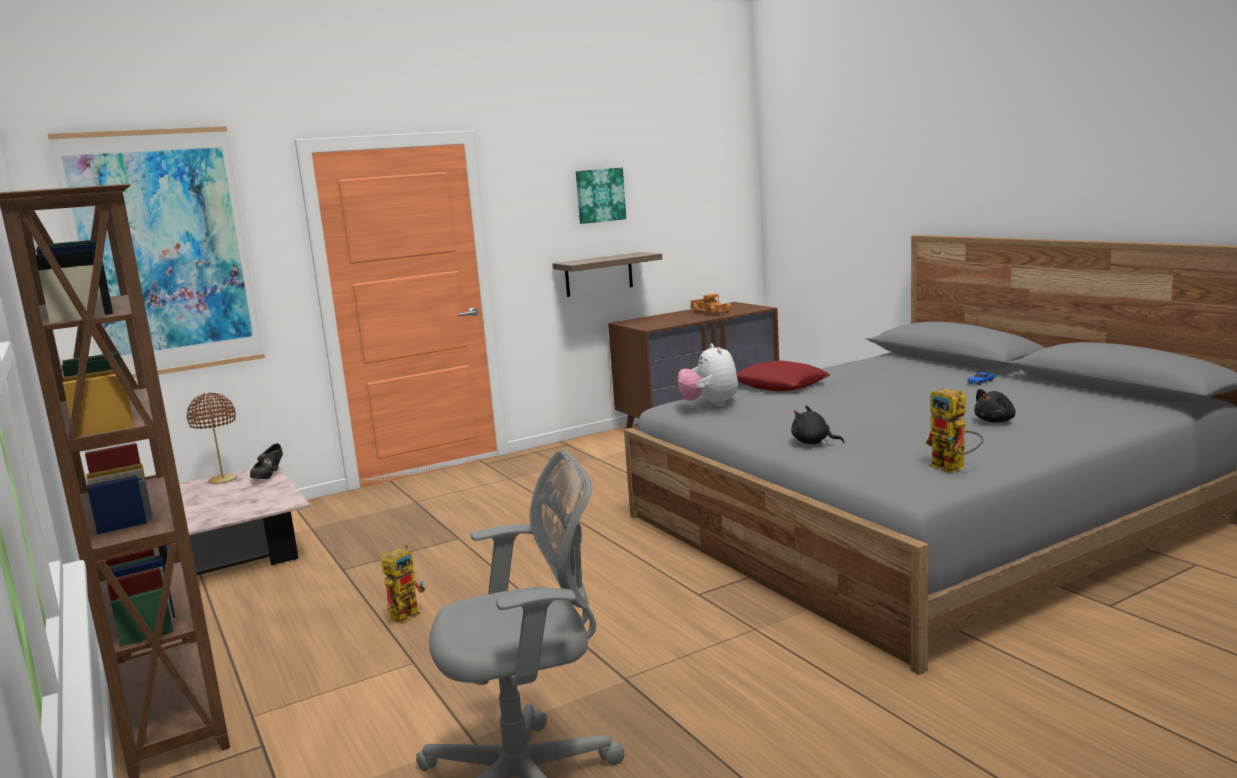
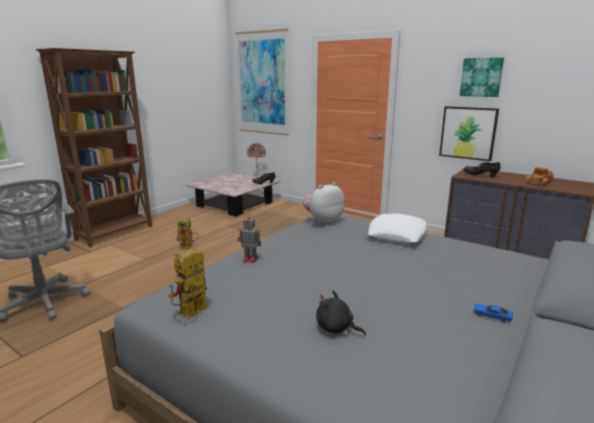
camera: 65 degrees right, 5 degrees up
(599, 274) = (468, 133): shelf -> picture
(659, 323) = (480, 176): none -> black shoe
(780, 385) = (397, 234): red pillow -> white pillow
(813, 443) = (249, 259): black plush toy -> toy robot

